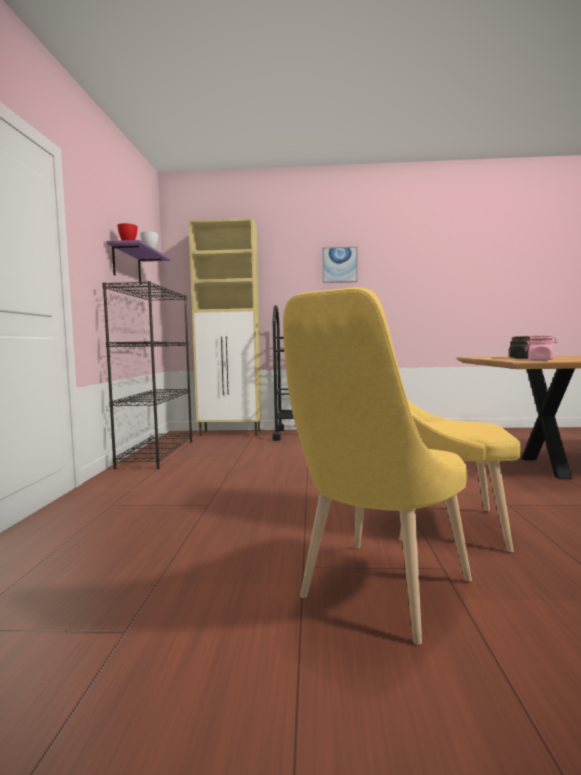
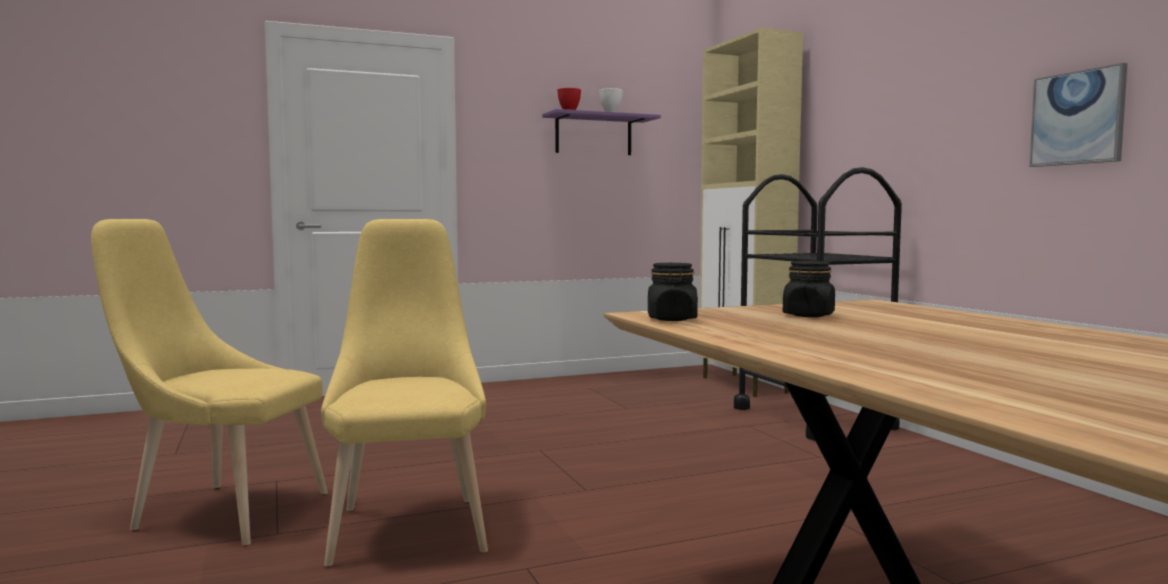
camera: 65 degrees right, 0 degrees up
(157, 453) = (590, 381): black bookcase -> none
(339, 265) = (916, 81): picture -> picture (1077, 118)
(540, 360) = (672, 319): pink jar -> black jar

